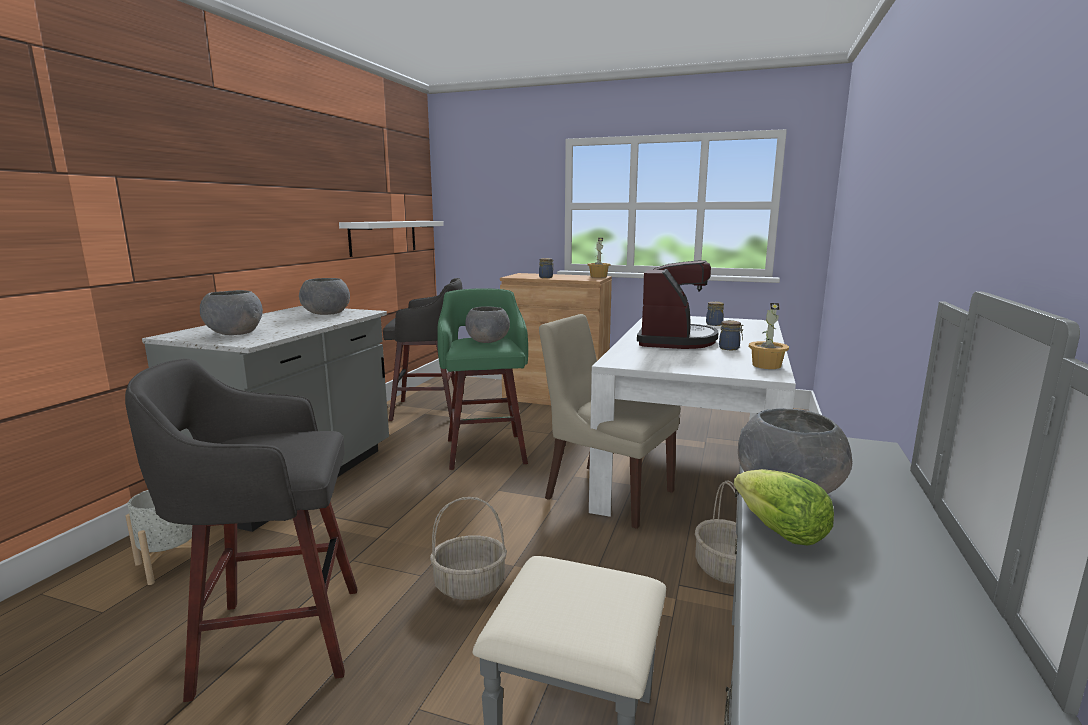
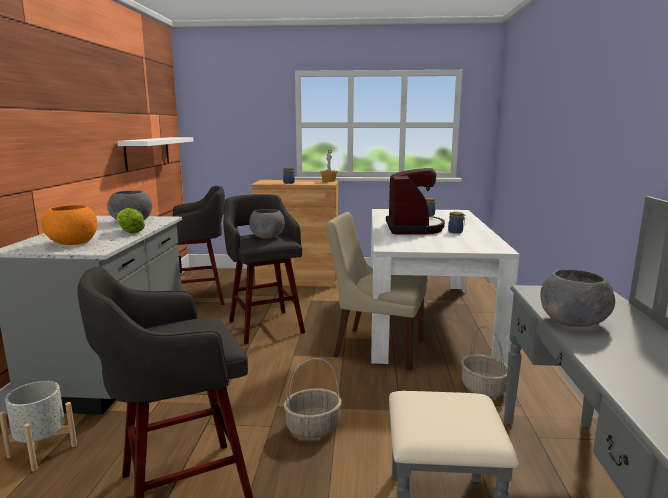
camera: 15 degrees left, 0 degrees up
(234, 333) = (72, 243): grey bowl -> orange bowl
(485, 450) = (265, 325): green stool -> grey stool
(766, 365) = (490, 242): potted plant -> none
(780, 532) = (590, 346): lettuce -> lettuce (130, 232)

